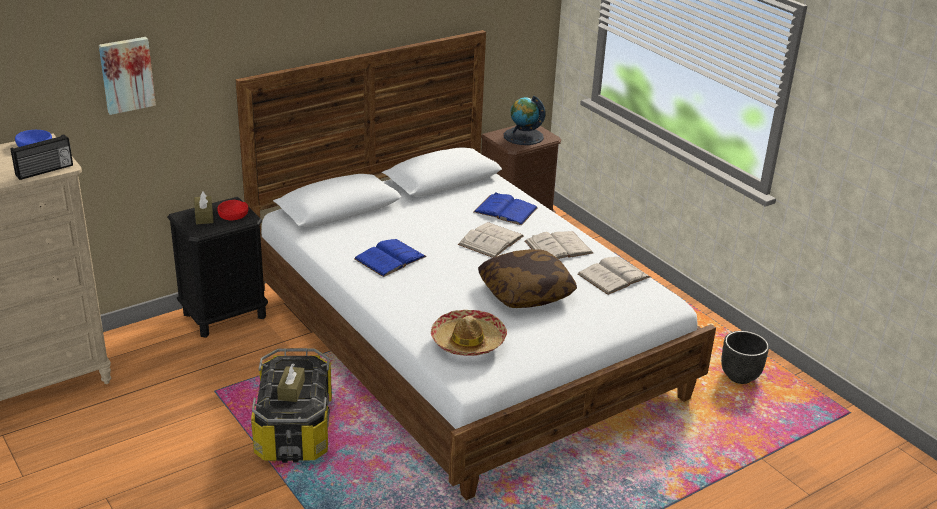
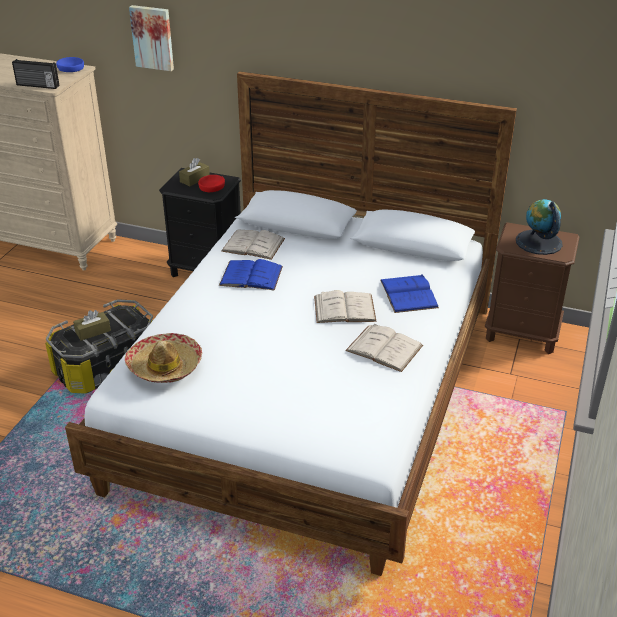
camera: 55 degrees right, 5 degrees up
(526, 292) = (283, 363): pillow -> none
(613, 275) = (376, 401): white book -> white book (253, 245)
(739, 377) = (464, 599): black planter -> none

